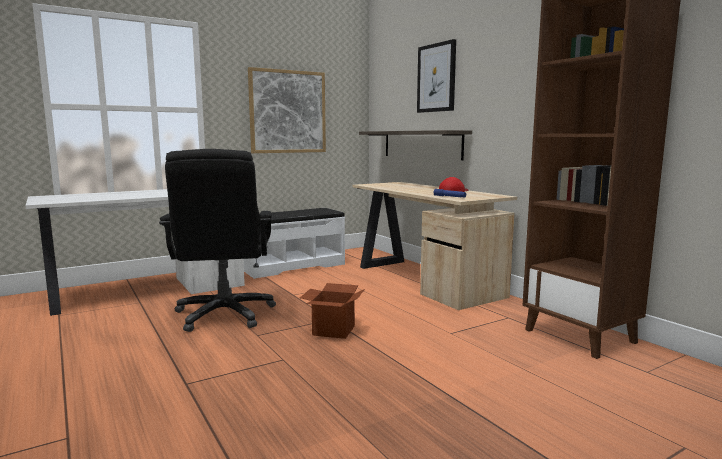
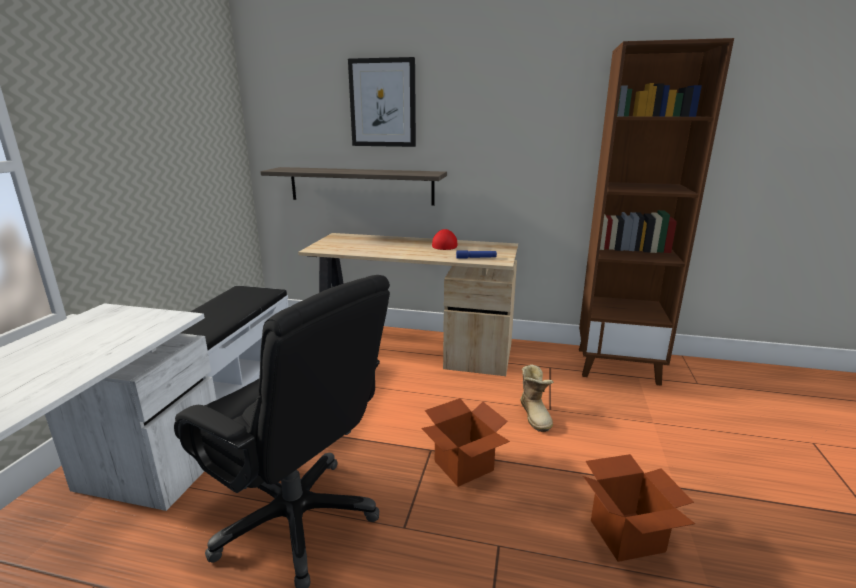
camera: 45 degrees left, 10 degrees up
(288, 112) = (158, 150): picture -> none
(357, 391) = (627, 536): none -> cardboard box
(433, 331) = (536, 415): none -> boot

